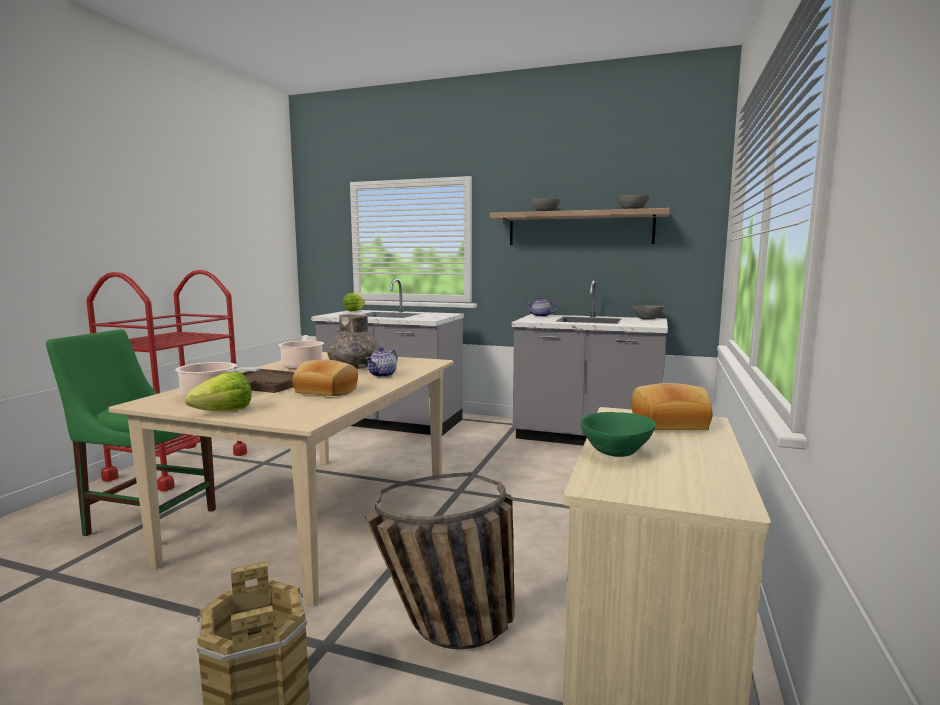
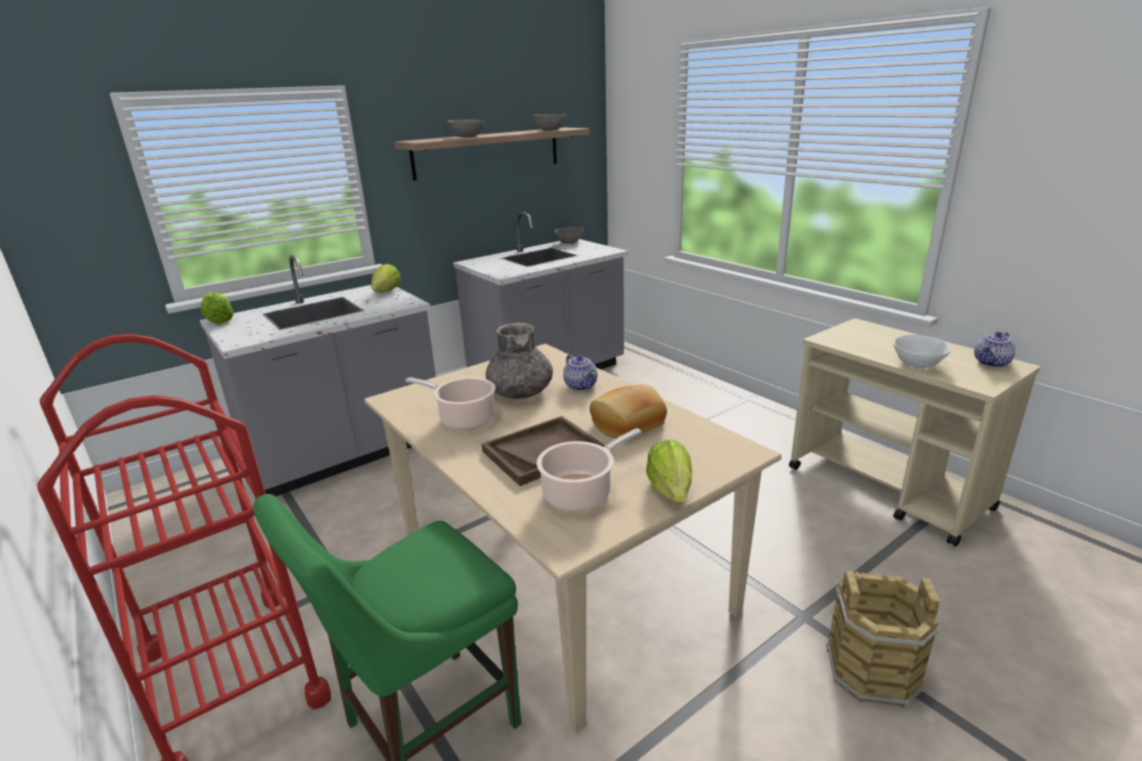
camera: 55 degrees left, 15 degrees up
(442, 315) = (386, 292): none -> lettuce
(447, 633) = (816, 550): basket -> none
(540, 316) = (480, 263): teapot -> teapot (992, 363)
(615, 451) = (916, 364): green bowl -> white bowl
(668, 423) = (861, 334): bread -> none

